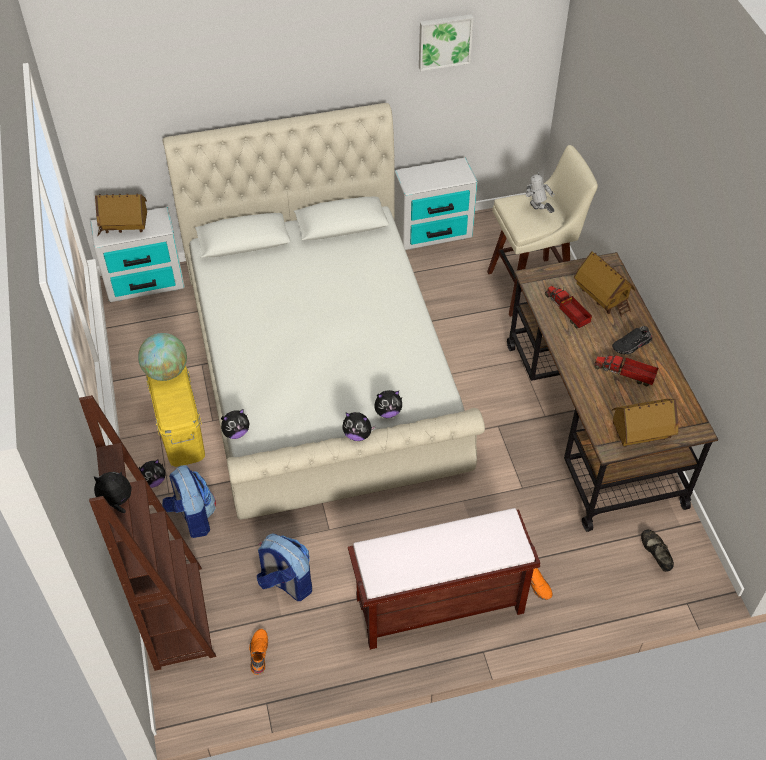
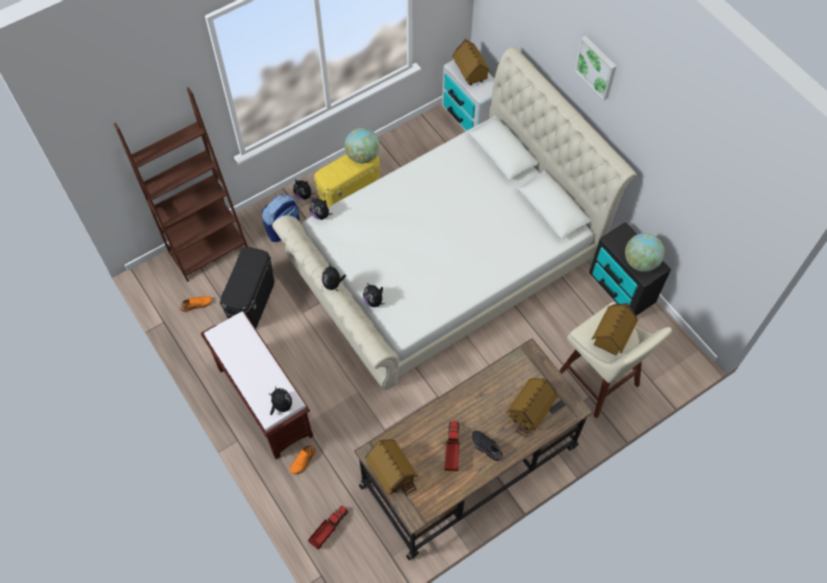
camera: 70 degrees right, 10 degrees up
(116, 502) = (159, 148): plush toy -> plush toy (281, 405)
(286, 583) = (252, 301): backpack -> black storage box
(433, 236) = (620, 290): white nightstand -> black nightstand
(444, 41) = (689, 176): picture -> picture (597, 67)
(448, 174) = (640, 262): none -> globe
(537, 212) = (611, 337): toy robot -> toy house
(567, 311) = (503, 389): toy truck -> toy truck (328, 529)
(655, 555) = (357, 543): black shoe -> none

